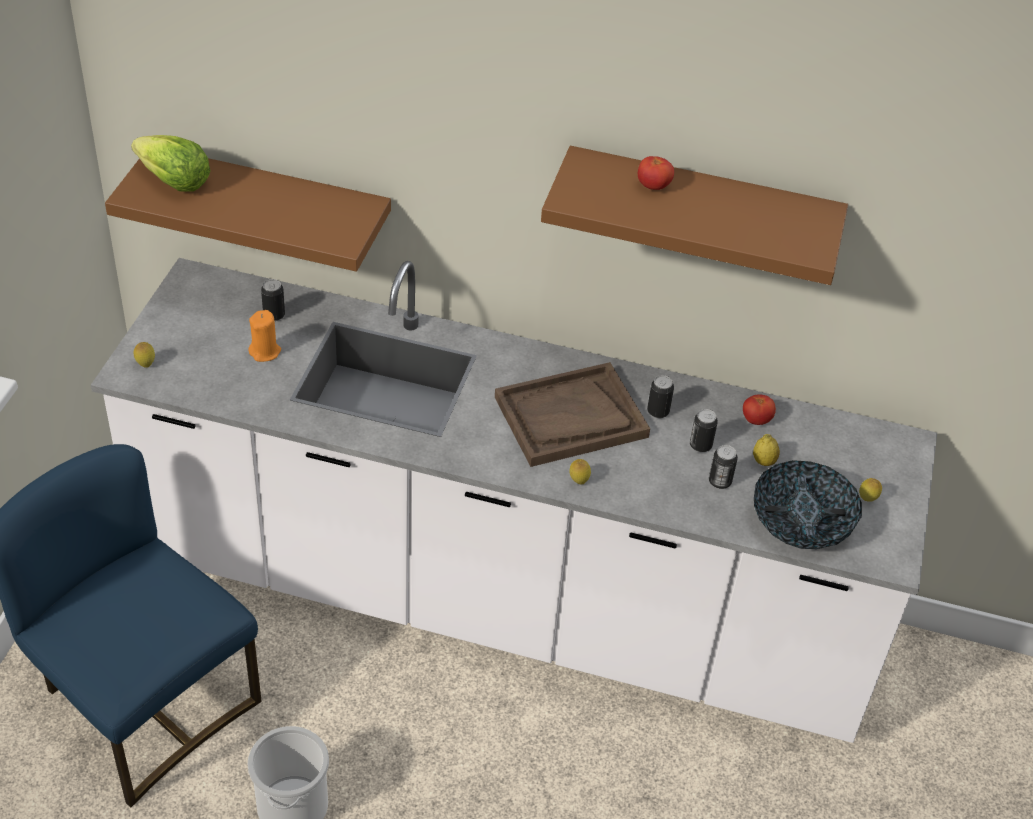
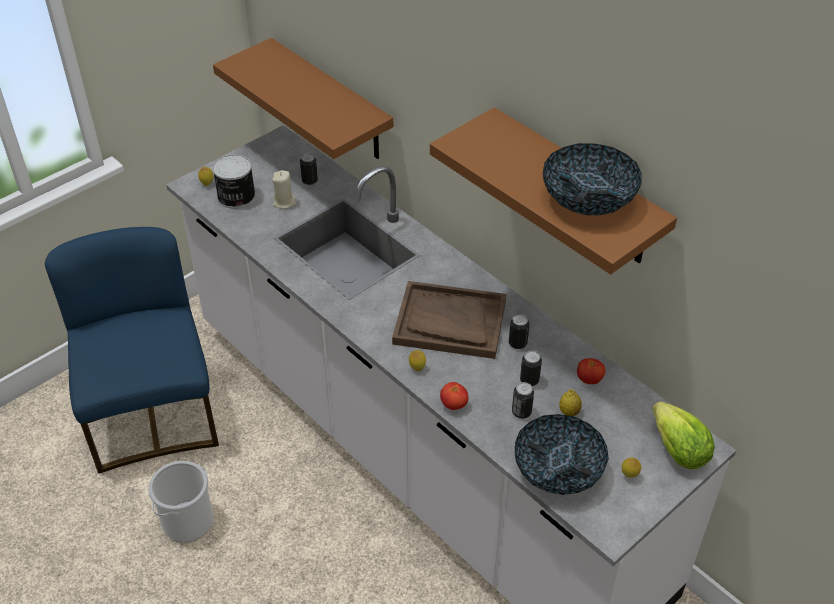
camera: 35 degrees right, 0 degrees up
(174, 182) = (264, 64): lettuce -> lettuce (678, 450)
(198, 367) = (235, 197): none -> can
(265, 352) = (284, 202): orange candle -> beige candle
(653, 186) = (528, 154): tomato -> tomato (453, 405)
(754, 214) = (588, 199): none -> bowl

